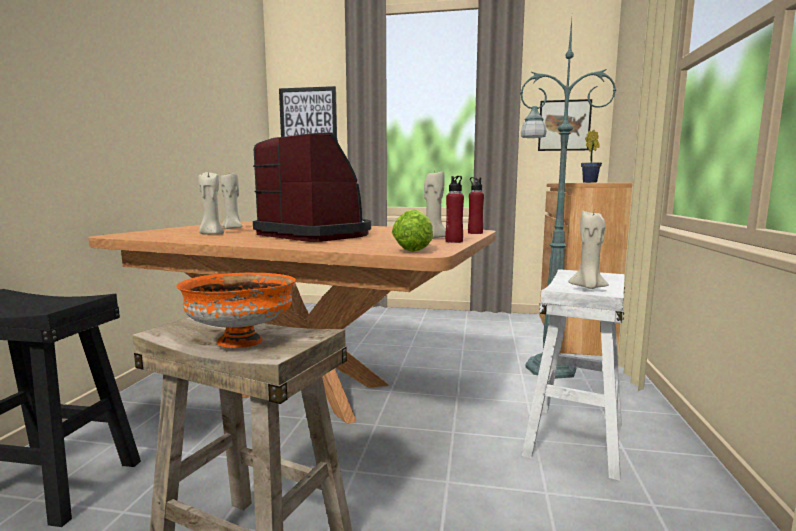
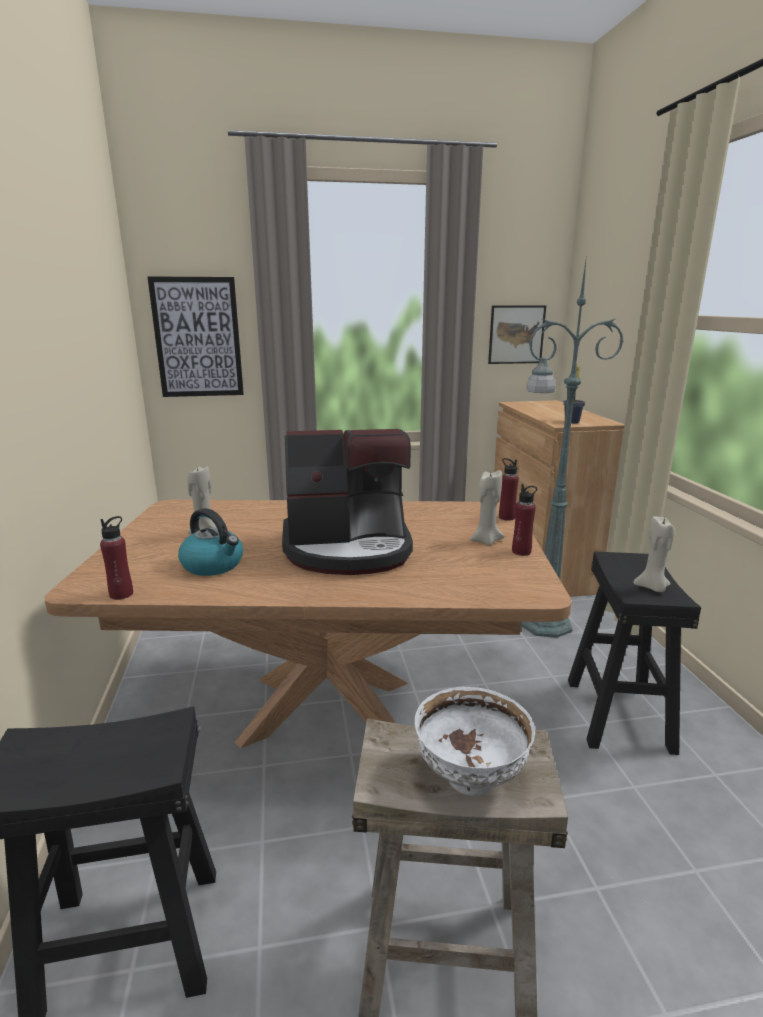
camera: 20 degrees left, 10 degrees up
(133, 237) = (121, 594): none -> red bottle
(211, 234) = (214, 565): beige candle -> kettle
(241, 341) = (469, 776): orange bowl -> white bowl
(316, 235) = (348, 548): coffee machine -> coffee machine turned 150 degrees clockwise
(415, 249) = (517, 586): lettuce -> none
(575, 439) = (619, 714): white stool -> black stool

